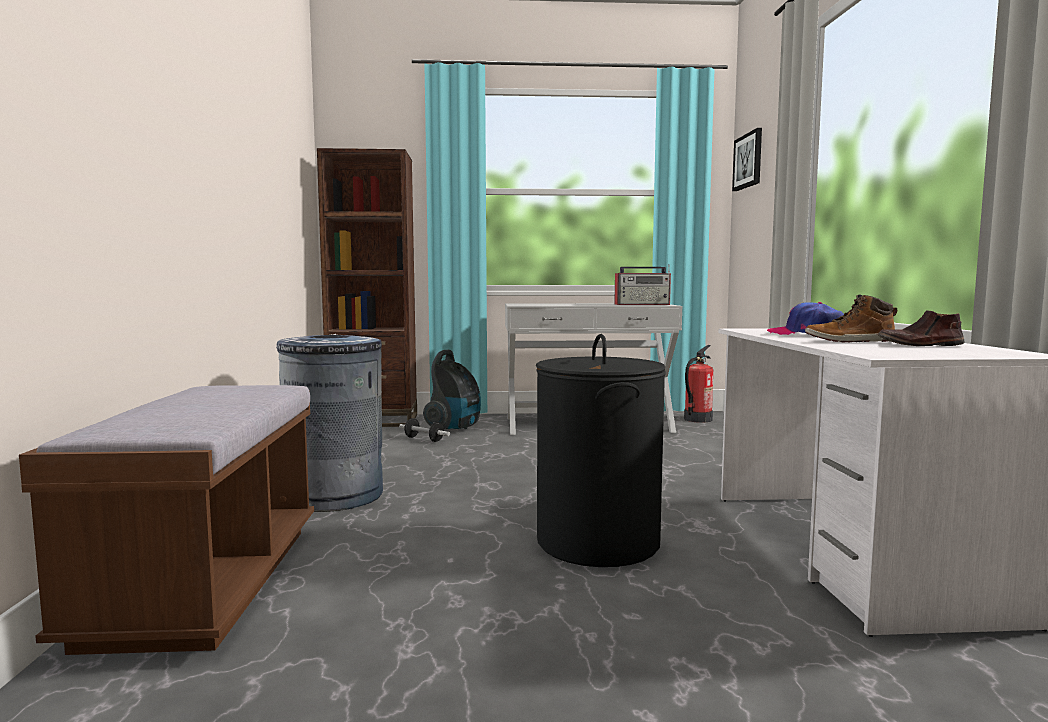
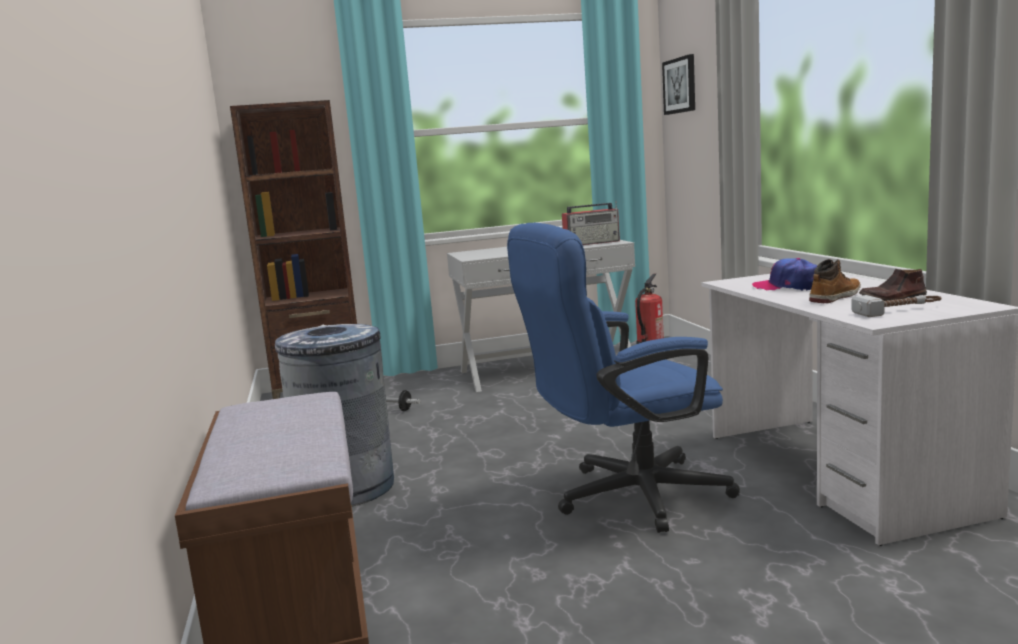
camera: 10 degrees left, 5 degrees up
(455, 428) = (414, 391): vacuum cleaner -> none
(597, 542) = (626, 497): black laundry basket -> blue office chair
(850, 341) = (834, 297): boot -> boot turned 150 degrees clockwise
(919, 351) = (899, 310): none -> hammer

